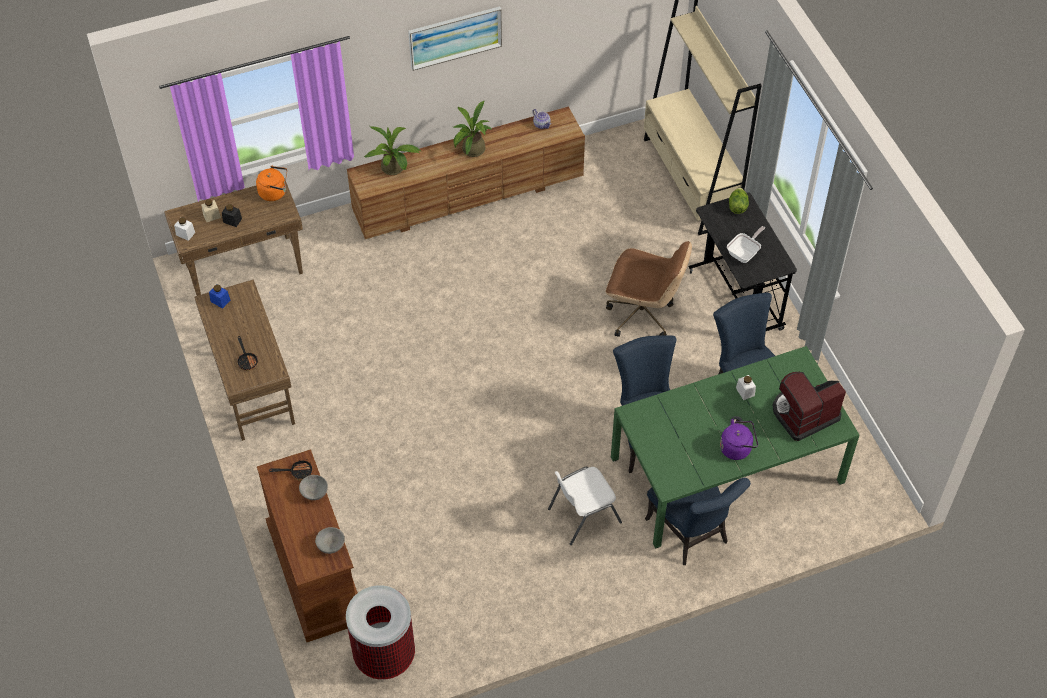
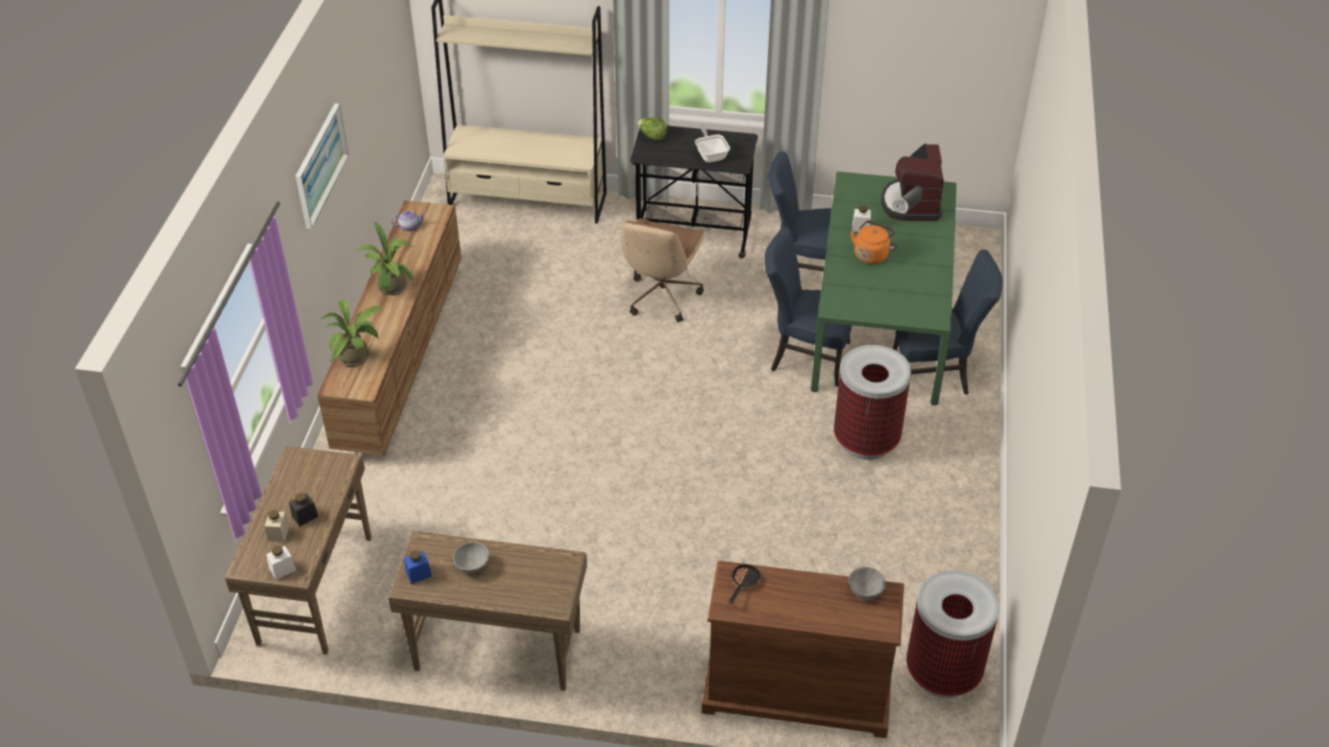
camera: 60 degrees left, 10 degrees down
(247, 360) = (530, 582): frying pan -> none
(274, 192) = (299, 462): orange kettle -> orange kettle (871, 254)
(314, 493) = (783, 579): grey bowl -> grey bowl (472, 566)
(583, 515) = (866, 440): white chair -> trash can
(643, 317) = (662, 299): brown office chair -> brown office chair turned 150 degrees clockwise
(737, 448) = (921, 258): purple kettle -> none

